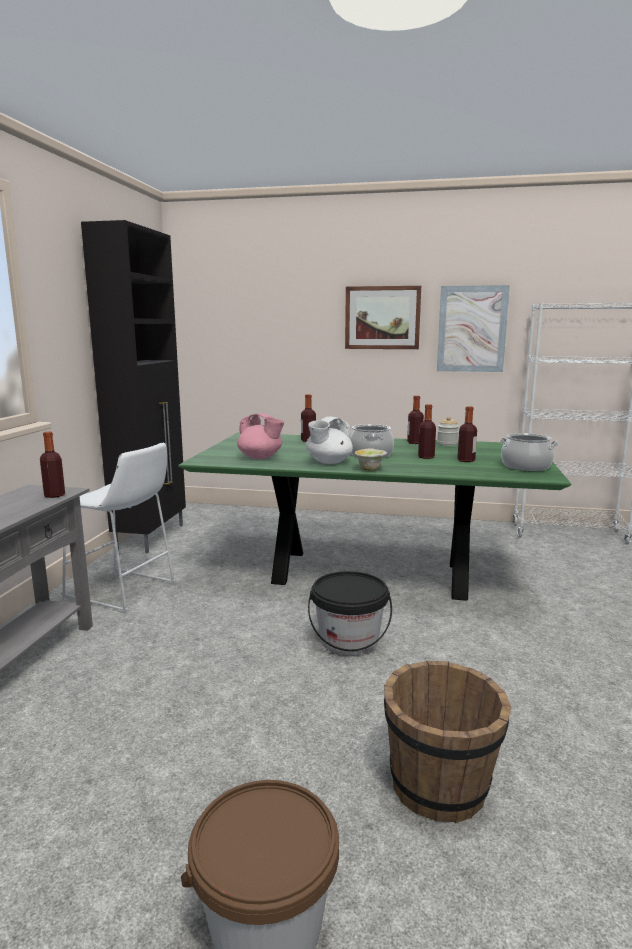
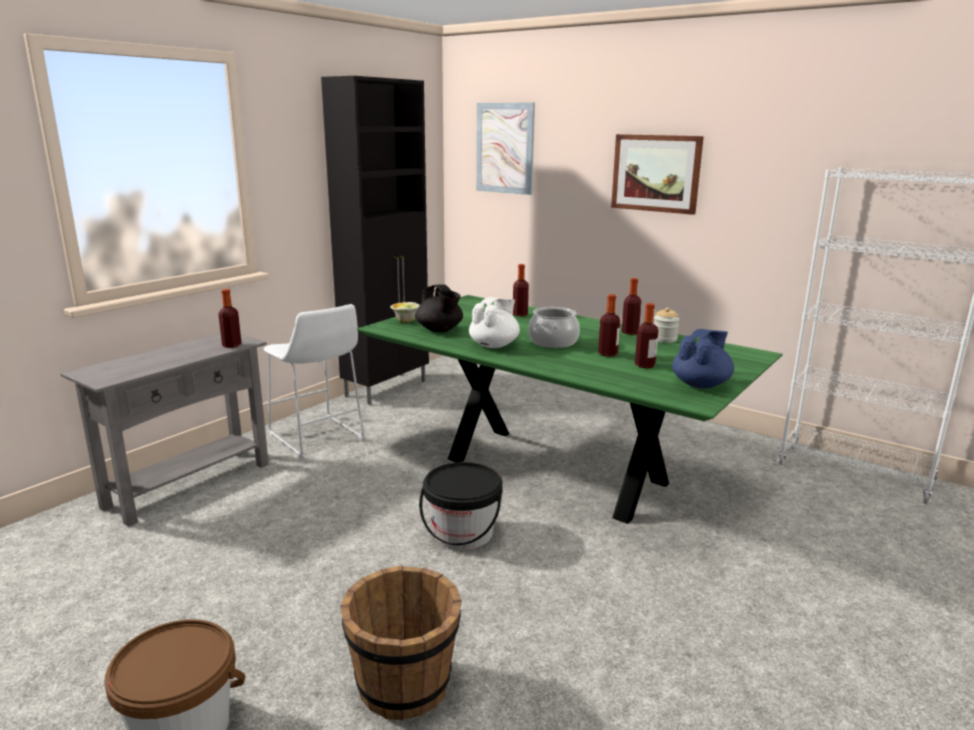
camera: 25 degrees right, 5 degrees up
(260, 457) = (440, 330): pink teapot -> black teapot
(328, 462) = (494, 345): white teapot -> white teapot turned 150 degrees clockwise
(370, 469) = (520, 361): bowl -> bowl (406, 321)
(472, 329) = (762, 194): picture -> picture (505, 148)
(526, 466) = (701, 384): cooking pot -> blue teapot

